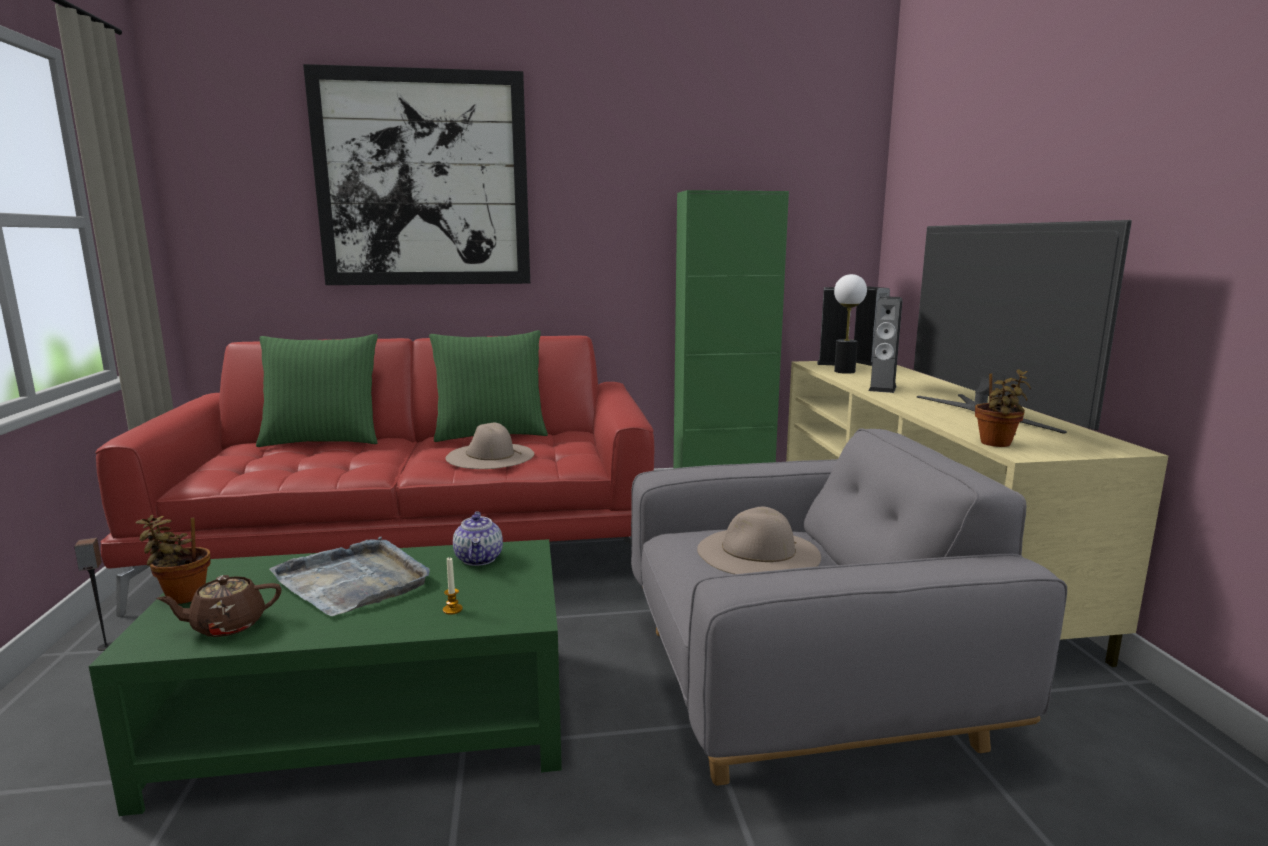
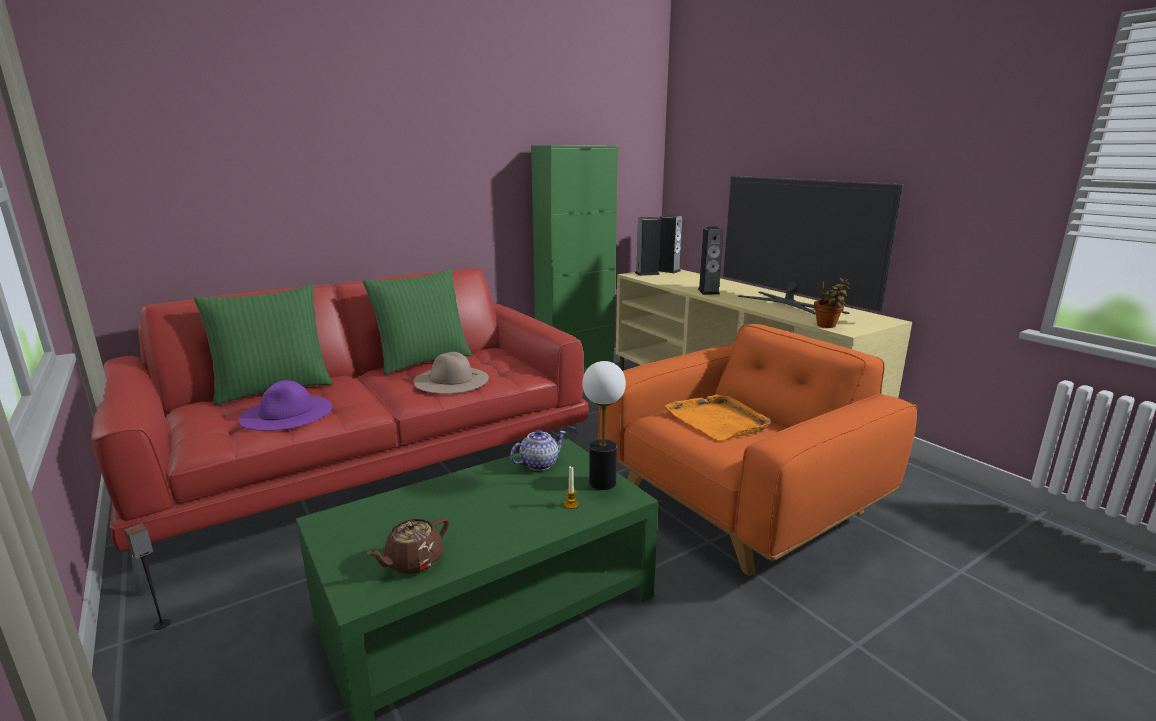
camera: 25 degrees left, 5 degrees up
(182, 596) = (334, 550): potted plant -> none
(301, 462) = (286, 413): none -> purple hat
(354, 581) = (466, 502): grey tray -> none
(423, 180) = (317, 134): picture -> none
(479, 559) = (539, 464): teapot -> teapot turned 90 degrees counterclockwise
(758, 552) = (718, 420): beige hat -> orange tray
(799, 684) = (739, 501): grey armchair -> orange armchair
(845, 371) = (665, 280): table lamp -> table lamp (603, 483)

